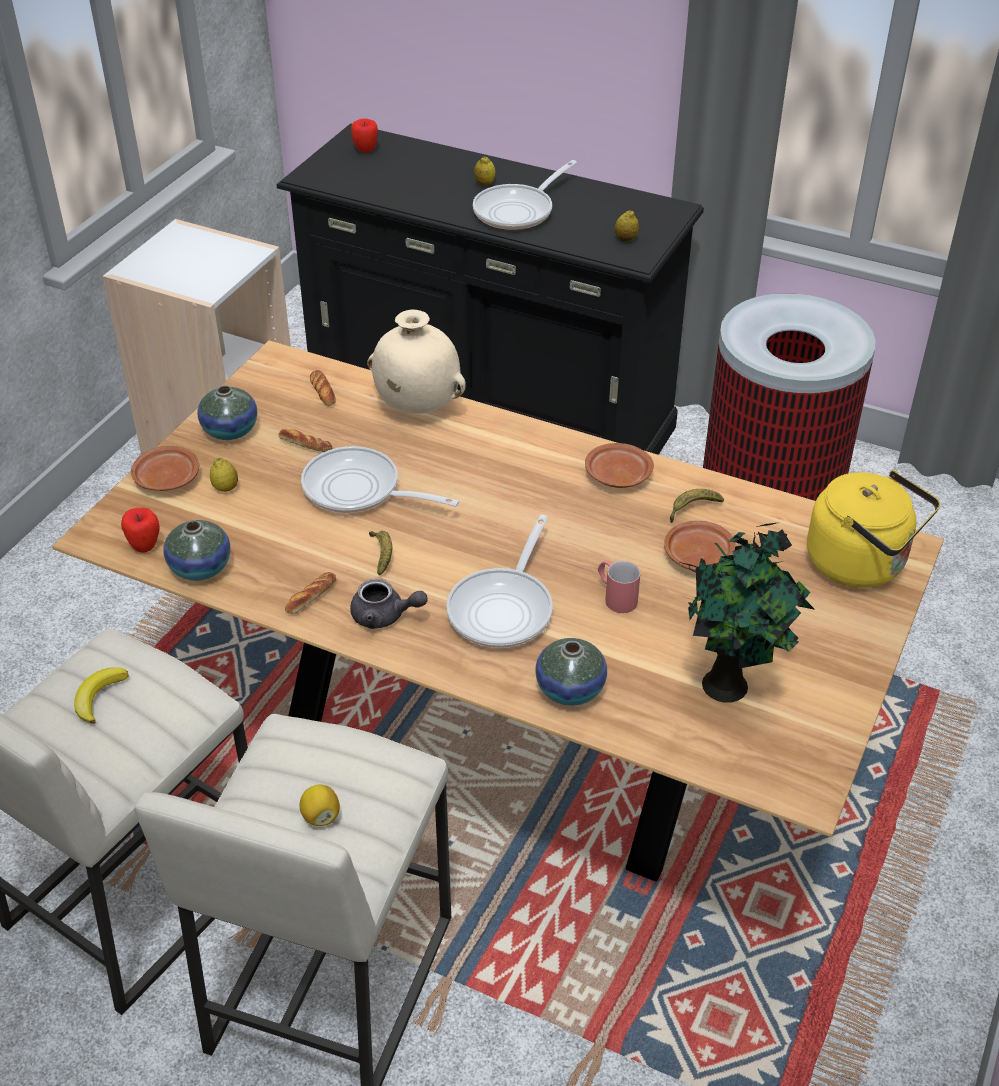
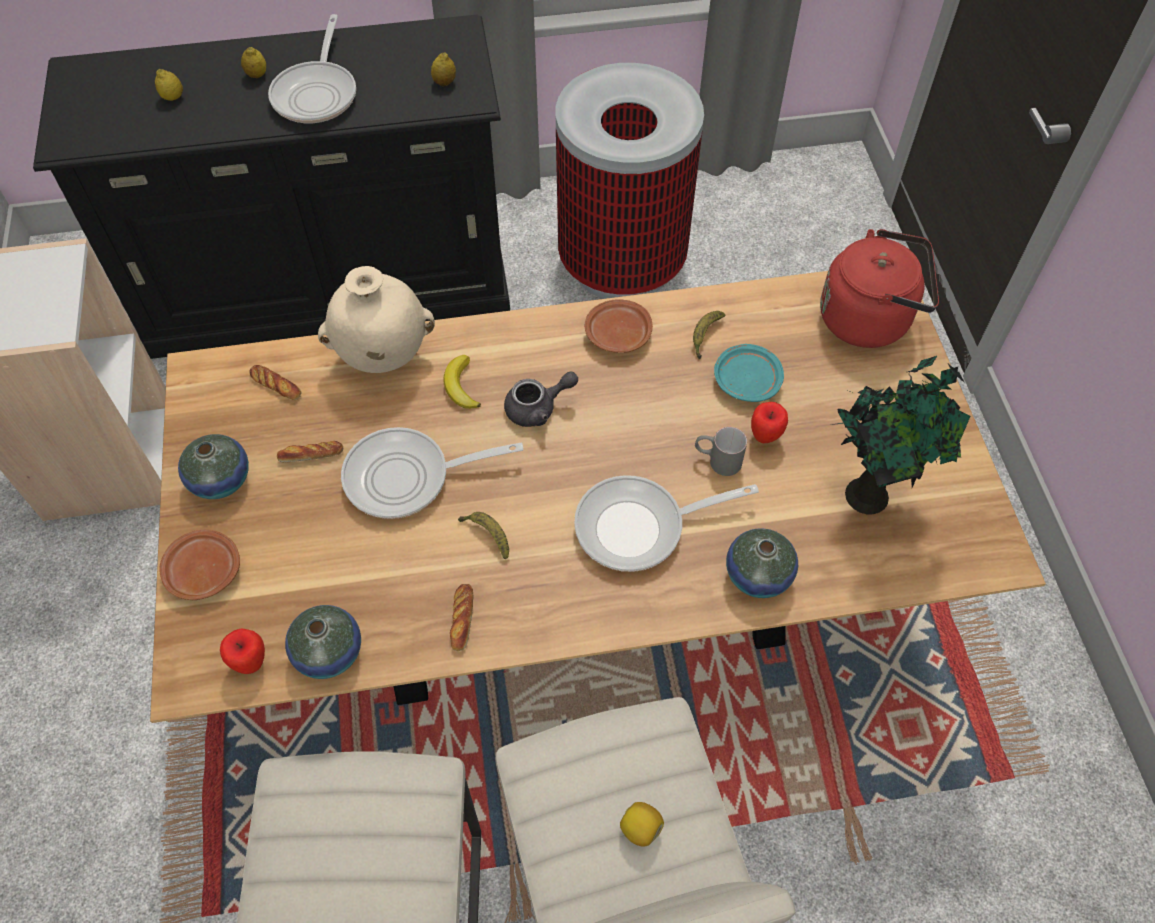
camera: 35 degrees left, 15 degrees up
(99, 696) = (332, 847): banana -> banana (461, 386)
(225, 488) = (274, 548): lemon -> lemon (173, 97)
(365, 151) = (98, 85): apple -> apple (765, 437)
(385, 616) = (546, 599): grey teapot -> grey teapot (538, 408)
(504, 608) = (639, 527): frying pan -> frying pan turned 90 degrees clockwise
(615, 597) = (717, 460): red mug -> grey mug
(698, 555) = (746, 380): brown plate -> turquoise plate
(861, 564) = (870, 318): yellow kettle -> red kettle

